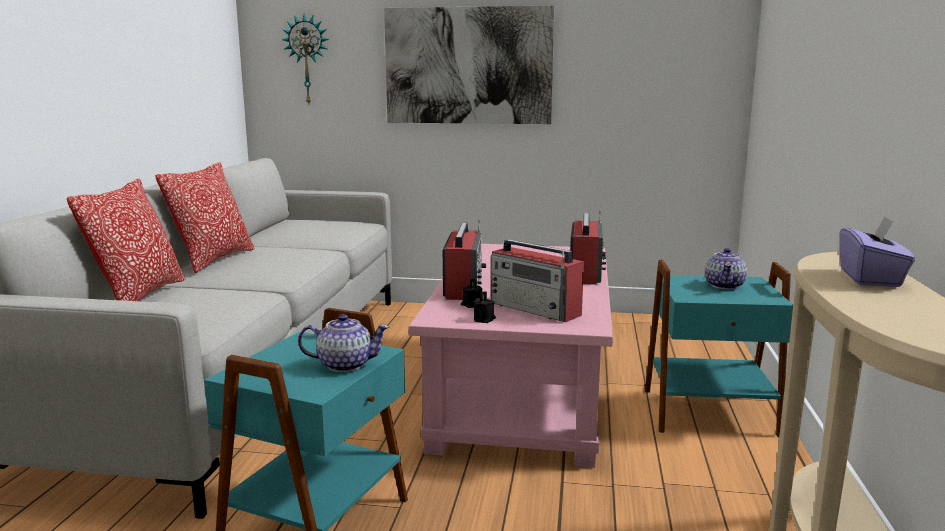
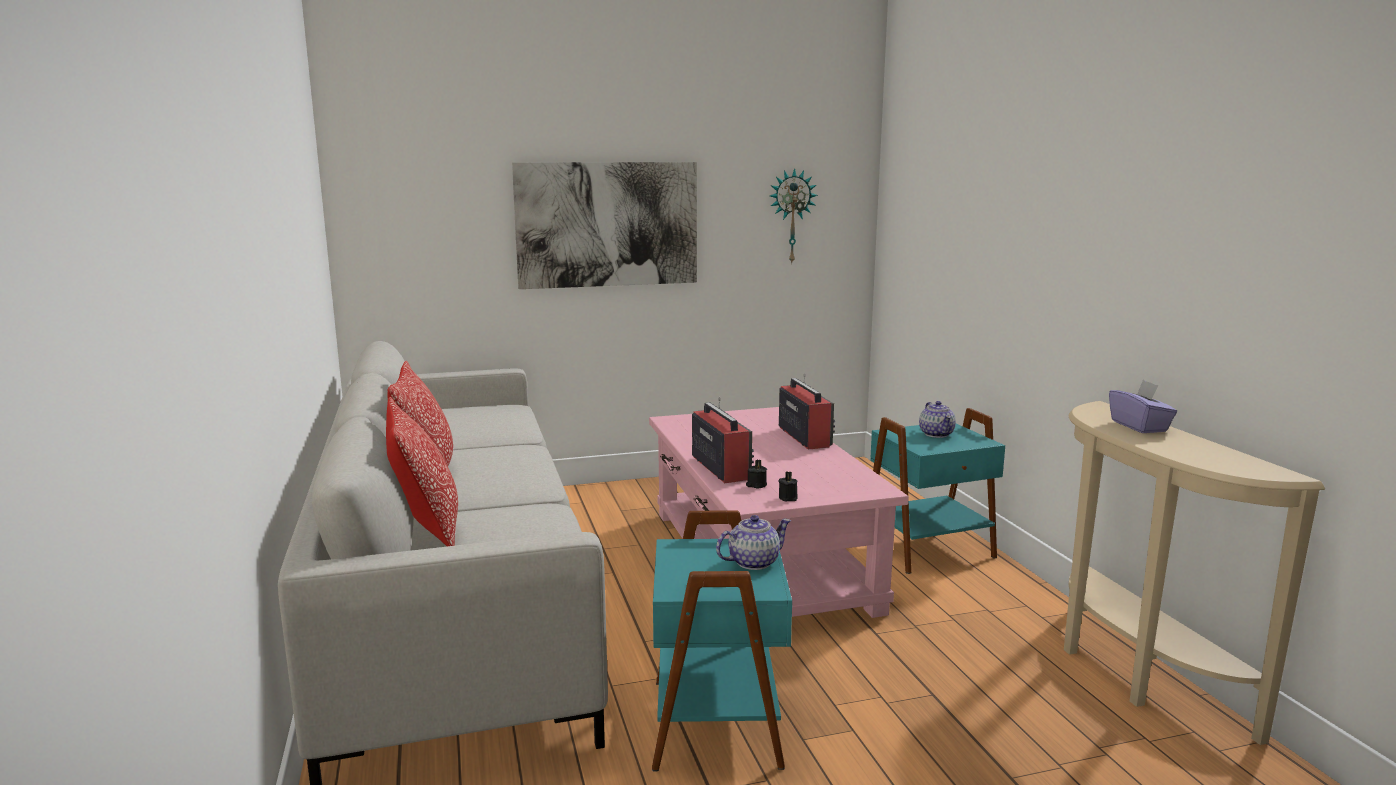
camera: 25 degrees left, 0 degrees up
(307, 60) = (417, 221): wall clock -> wall clock (791, 216)
(536, 309) = (816, 480): radio -> none

